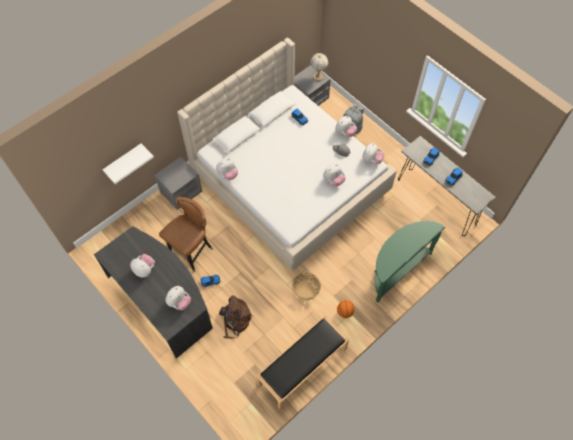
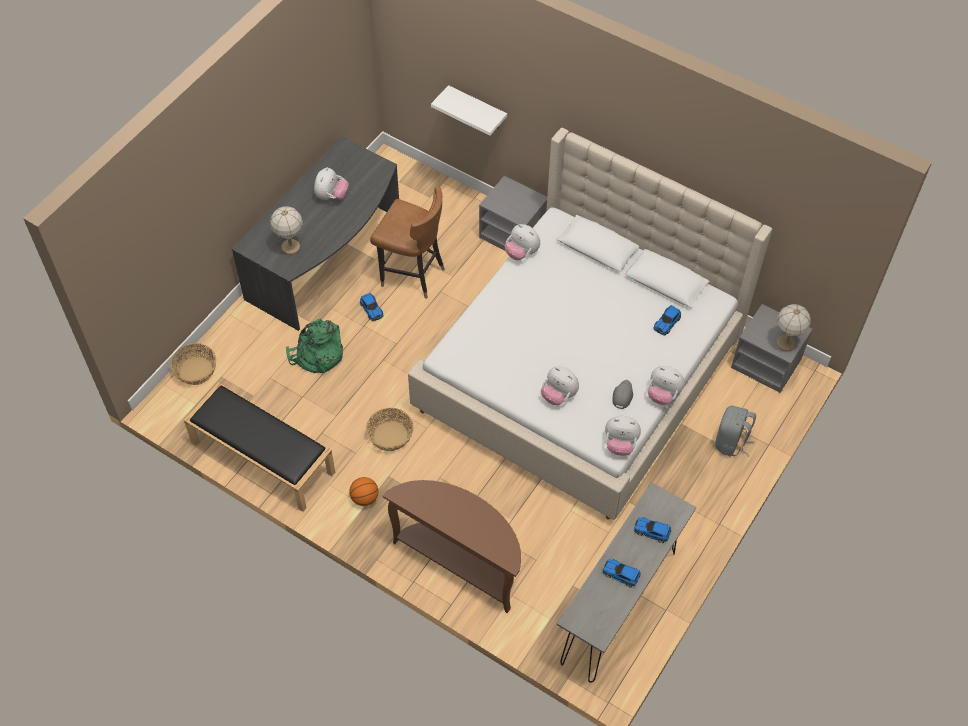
camera: 75 degrees right, 5 degrees down
(179, 302) = (291, 247): plush toy -> table lamp
(224, 399) = (195, 370): none -> basket
(235, 320) = (317, 355): brown backpack -> green backpack
(396, 270) = (461, 562): green console table -> brown console table

